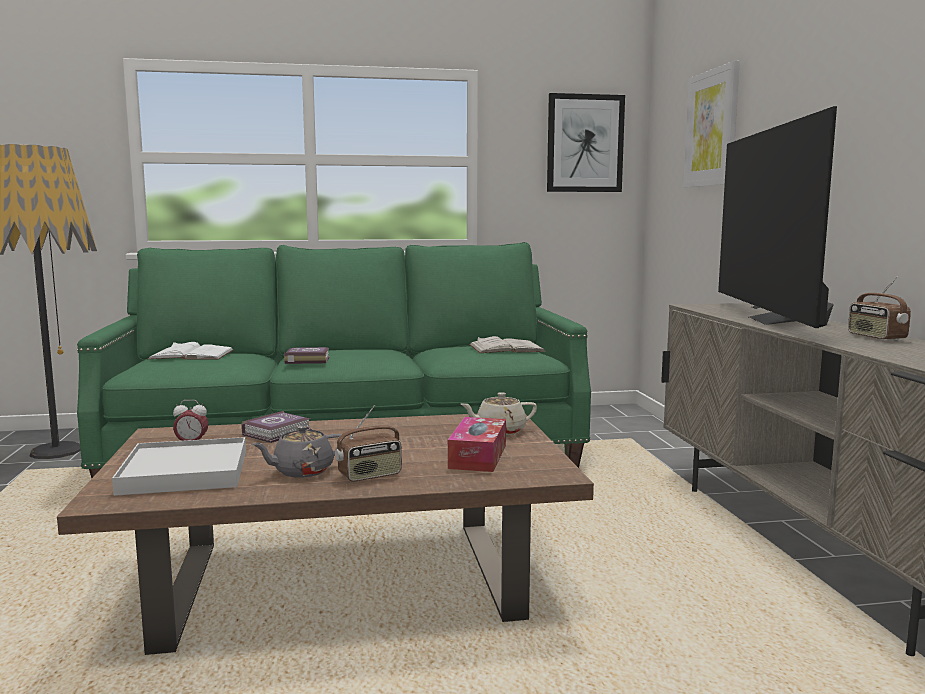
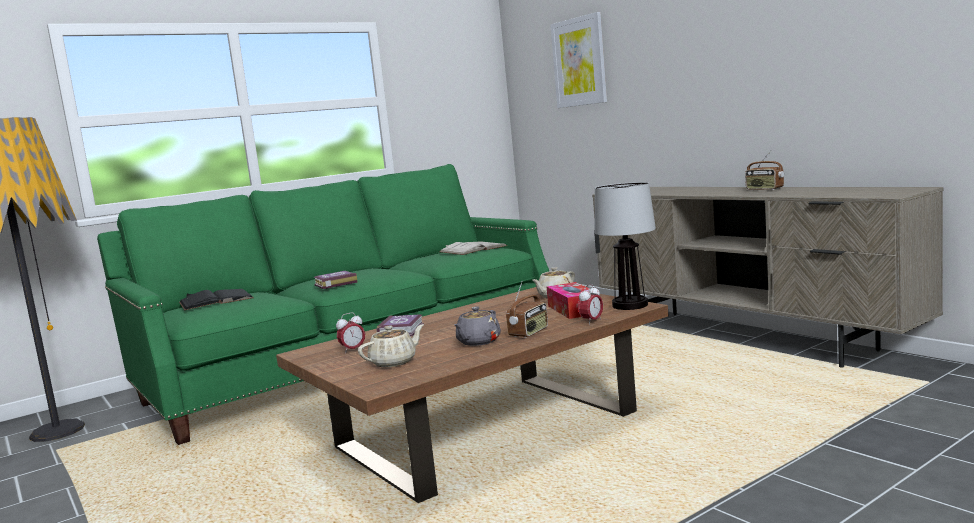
camera: 25 degrees left, 0 degrees up
(184, 472) = (394, 362): white tray -> beige teapot
(191, 354) = (216, 300): white book -> black book
(461, 481) = (592, 321): none -> alarm clock
(550, 470) = (630, 305): none -> table lamp
(585, 143) = (463, 79): picture -> none
(776, 321) = (687, 191): television -> none

